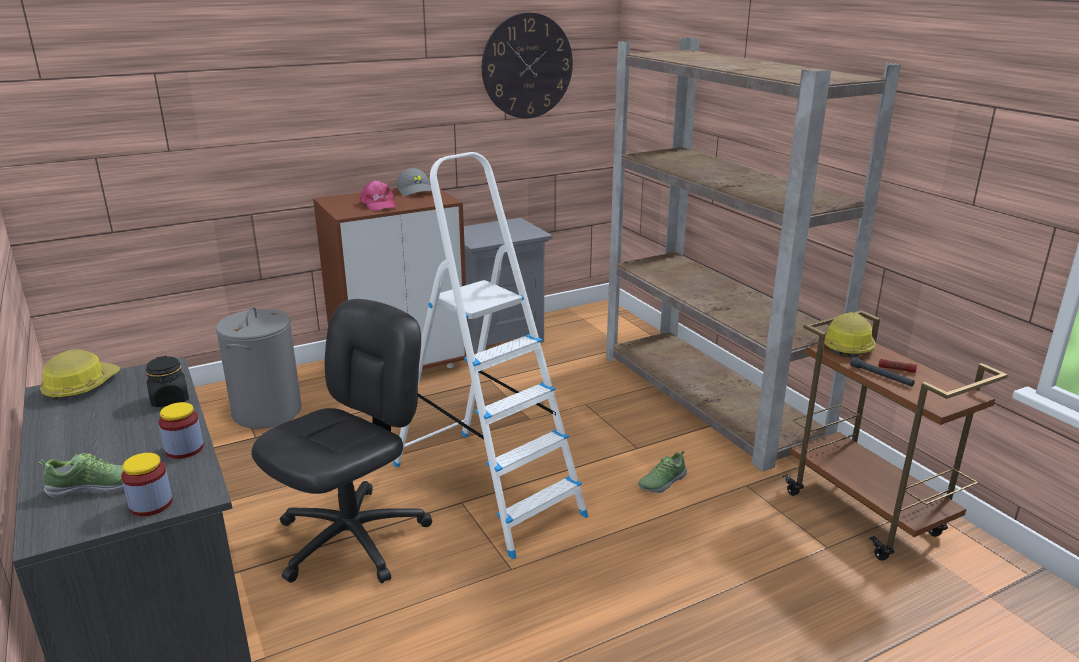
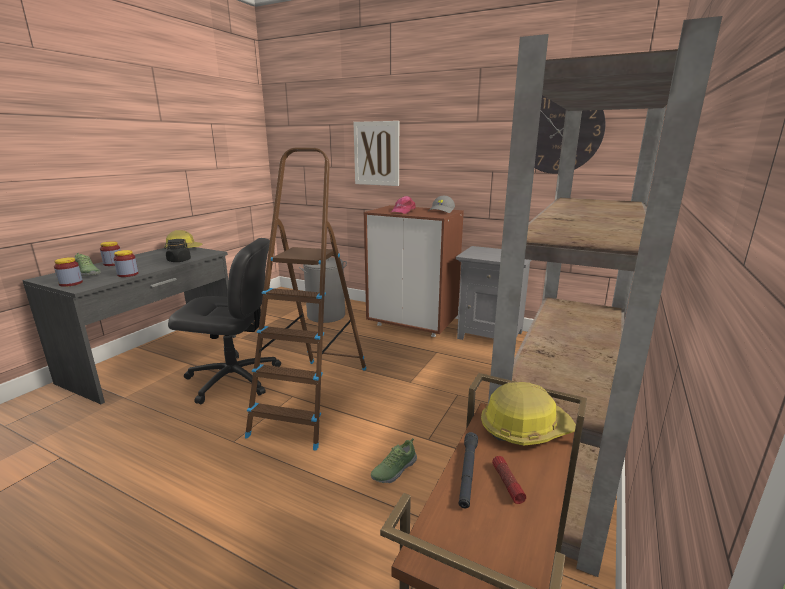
camera: 55 degrees right, 5 degrees down
(66, 459) = (113, 264): none -> jar
(268, 117) = (376, 153): none -> picture
(487, 489) = (313, 399): white step ladder -> brown step ladder
(661, 482) = (393, 469): shoe -> shoe turned 60 degrees counterclockwise

